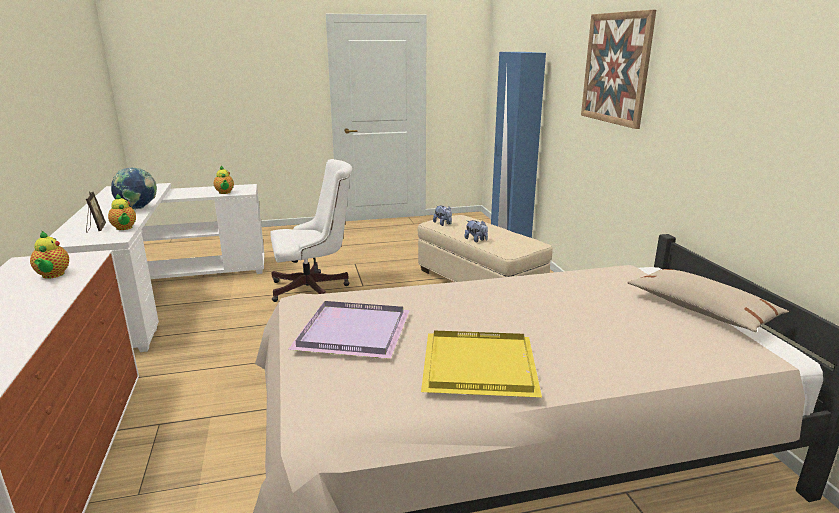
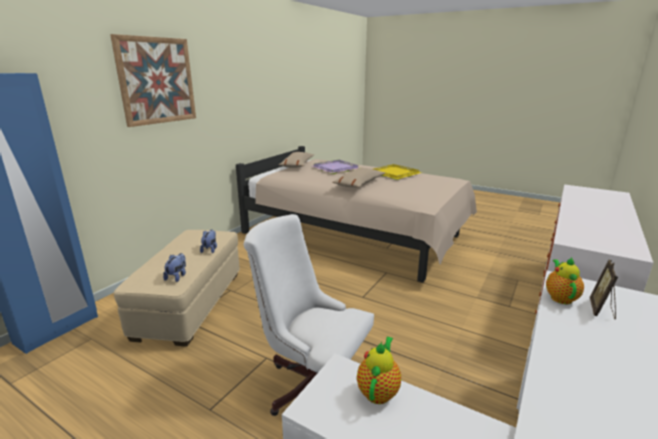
camera: 135 degrees left, 0 degrees up
(52, 275) = (588, 231): teapot -> none
(138, 208) = (558, 352): globe -> none
(351, 331) = (421, 188): purple tray -> purple tray (335, 168)
(470, 301) = (359, 184): none -> beige pillow

